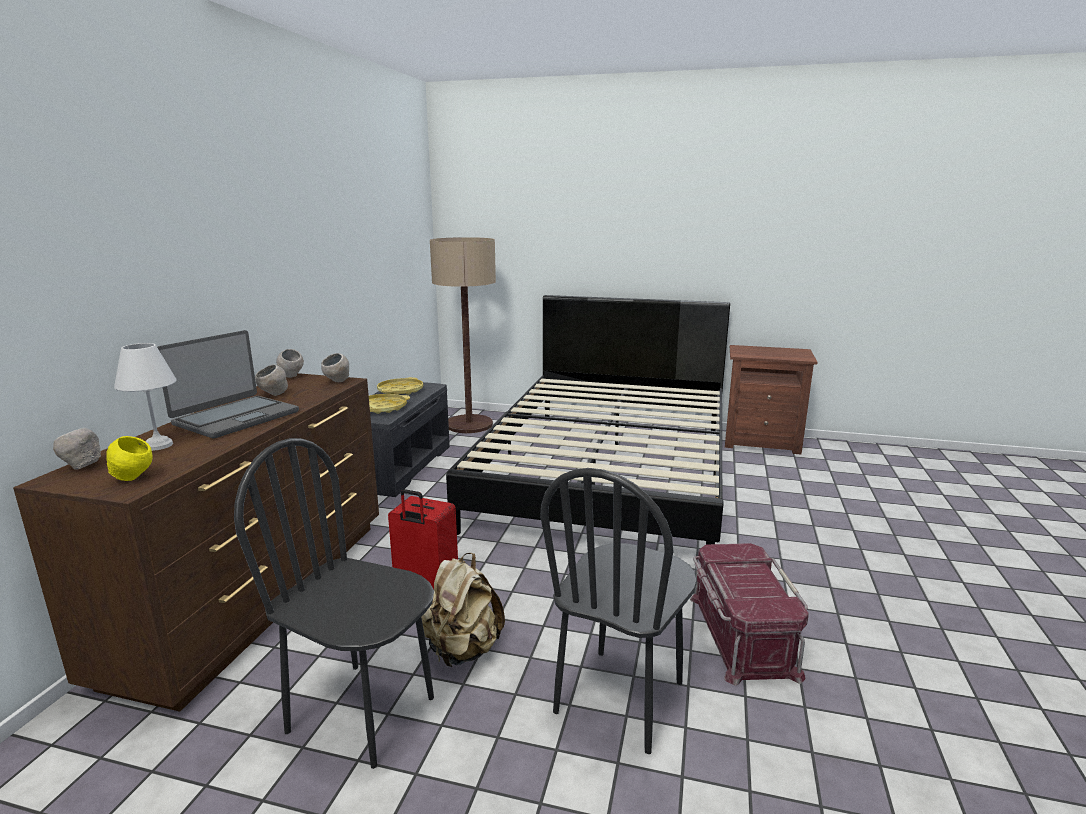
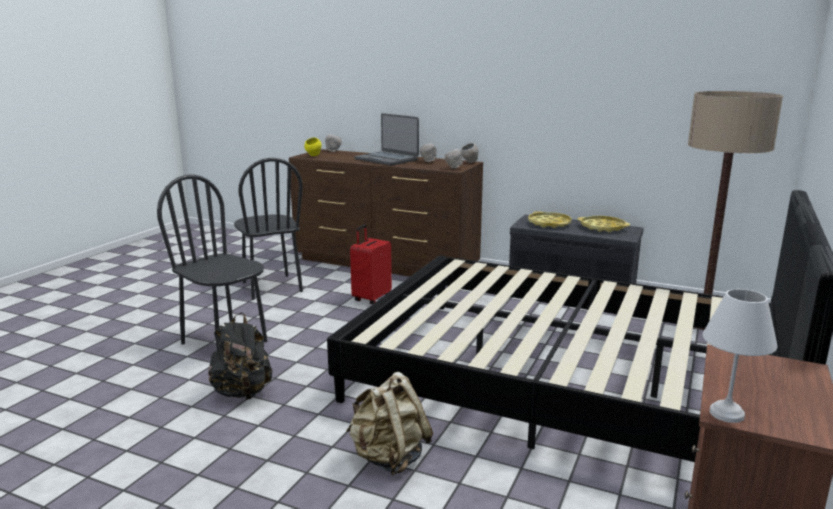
camera: 100 degrees right, 0 degrees up
(158, 446) = (351, 155): white table lamp -> white table lamp (725, 413)
(362, 713) = (271, 287): black chair -> black chair turned 120 degrees clockwise
(462, 650) = (300, 306): beige backpack -> beige backpack (389, 458)
(740, 635) = (243, 392): red storage box -> black backpack

